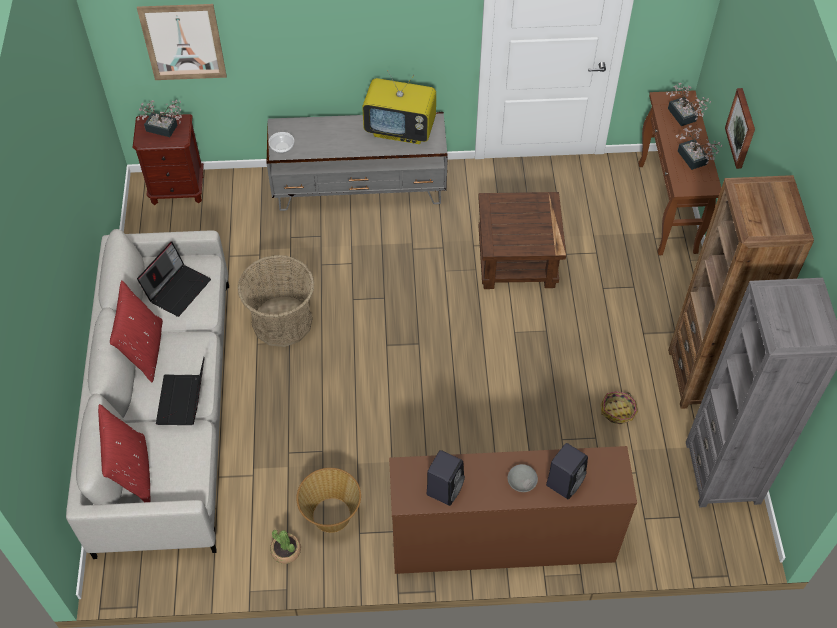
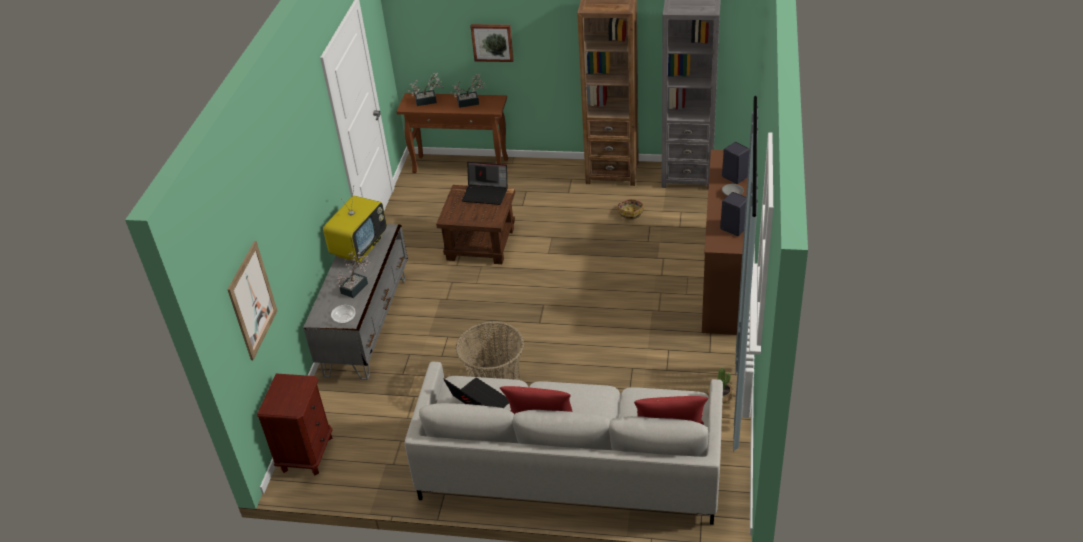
camera: 75 degrees left, 15 degrees down
(165, 129) = (287, 392): potted plant -> potted plant (356, 286)
(184, 401) = (603, 400): laptop -> laptop (486, 193)
(331, 516) = (692, 367): basket -> none

